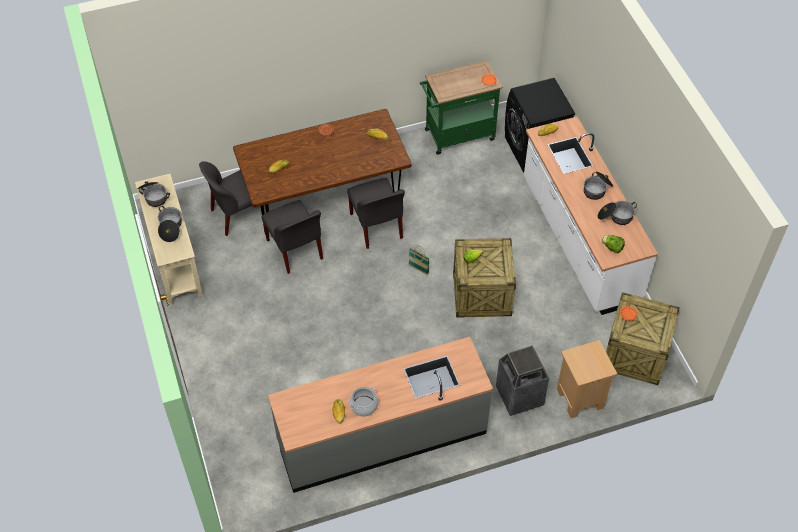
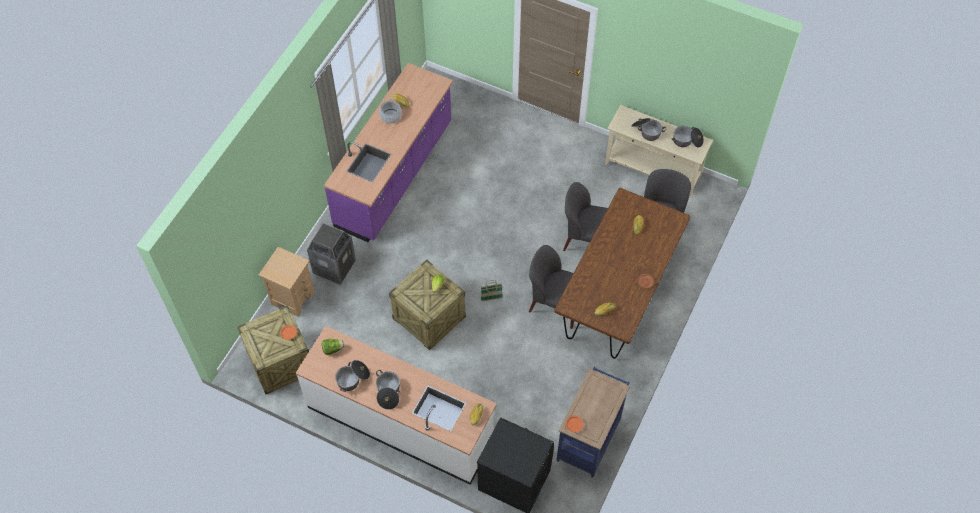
camera: 135 degrees right, 5 degrees up
(381, 437) = (395, 175): grey counter -> purple counter
(457, 135) = (589, 439): green cart -> blue cart

